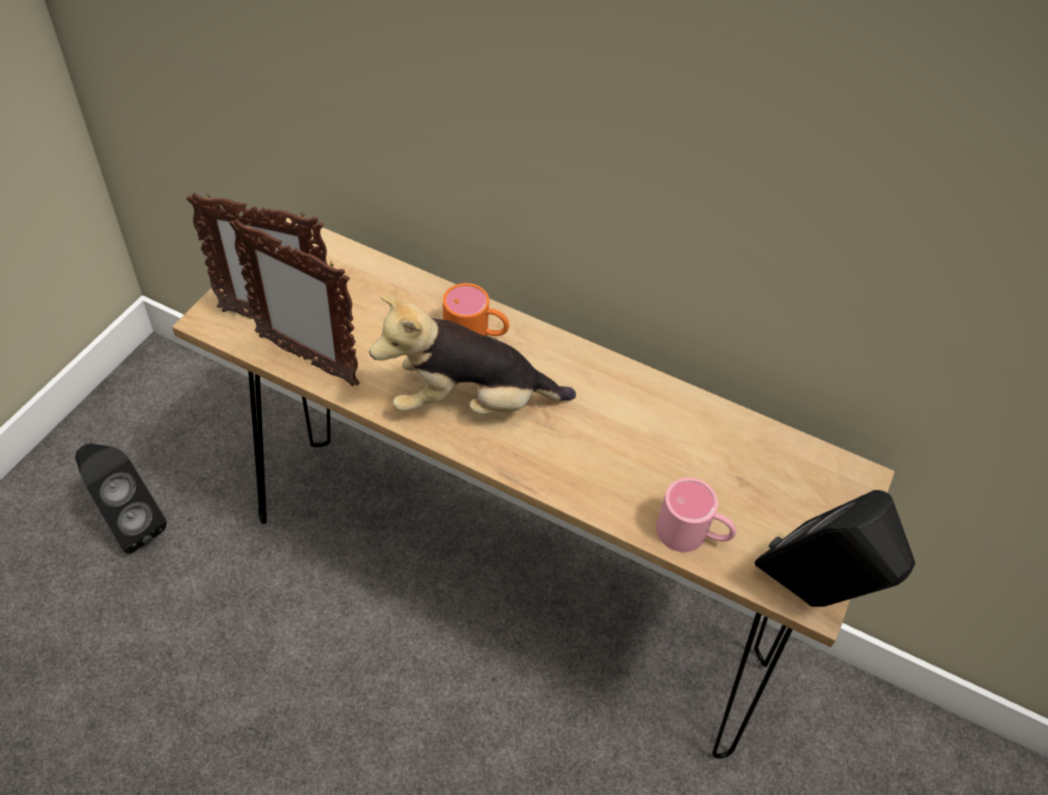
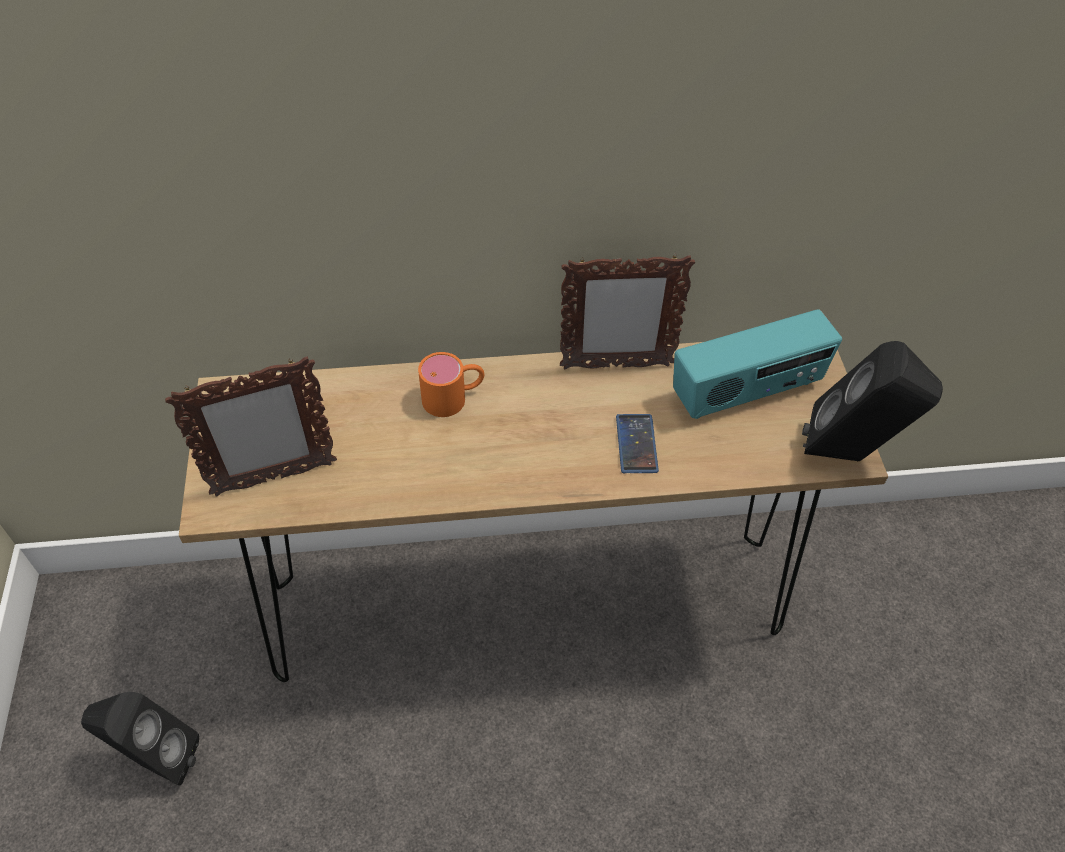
camera: 30 degrees left, 0 degrees up
(306, 359) = (328, 495): picture frame -> picture frame (615, 366)
(470, 402) = (495, 454): plush toy -> none
(604, 465) = (636, 444): none -> phone
(692, 534) = (739, 458): pink mug -> none
(754, 479) = (747, 392): none -> radio

